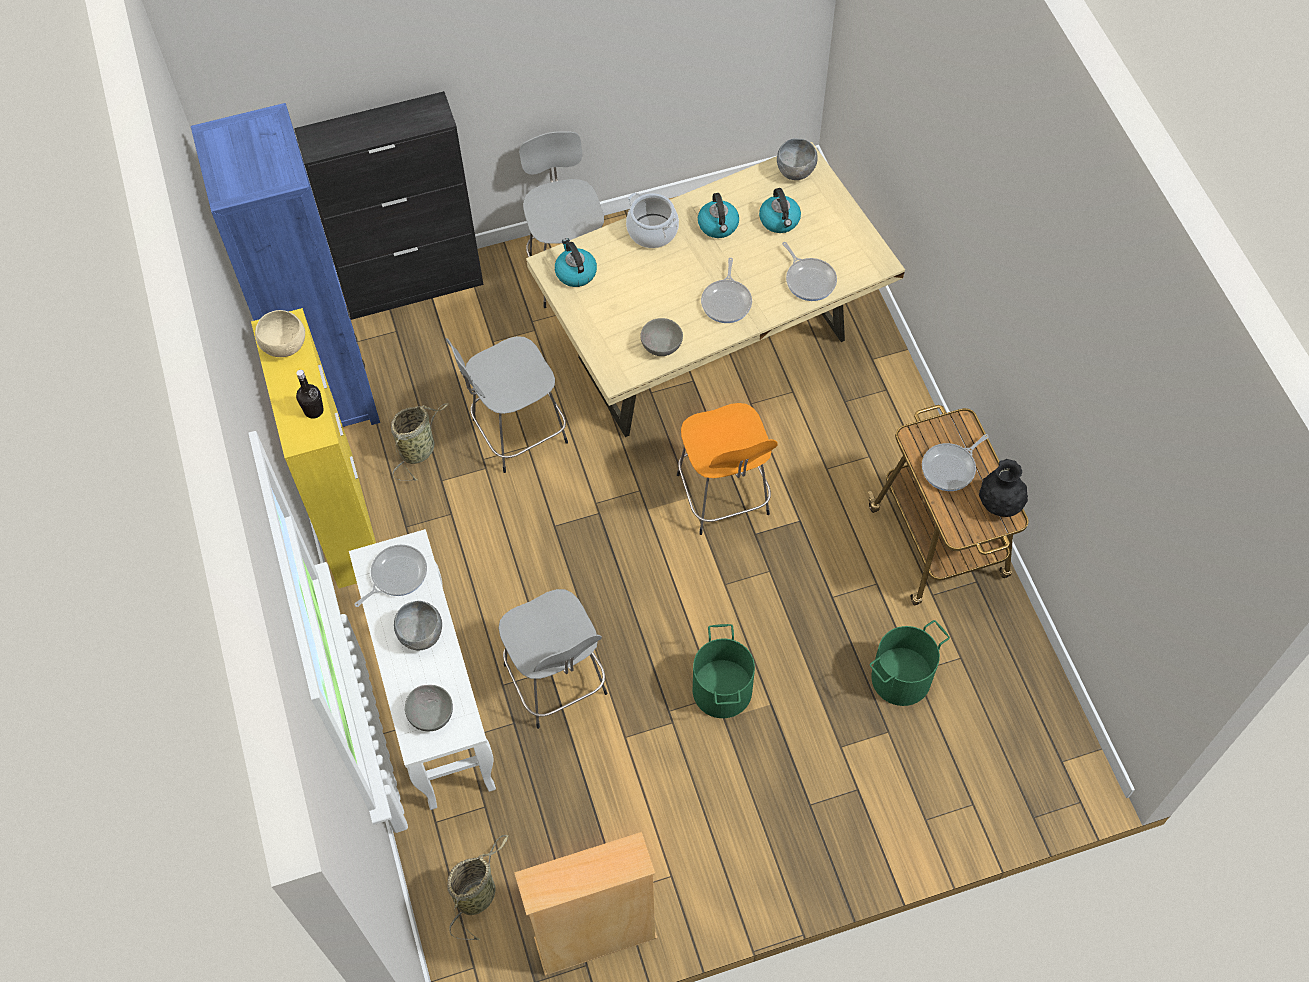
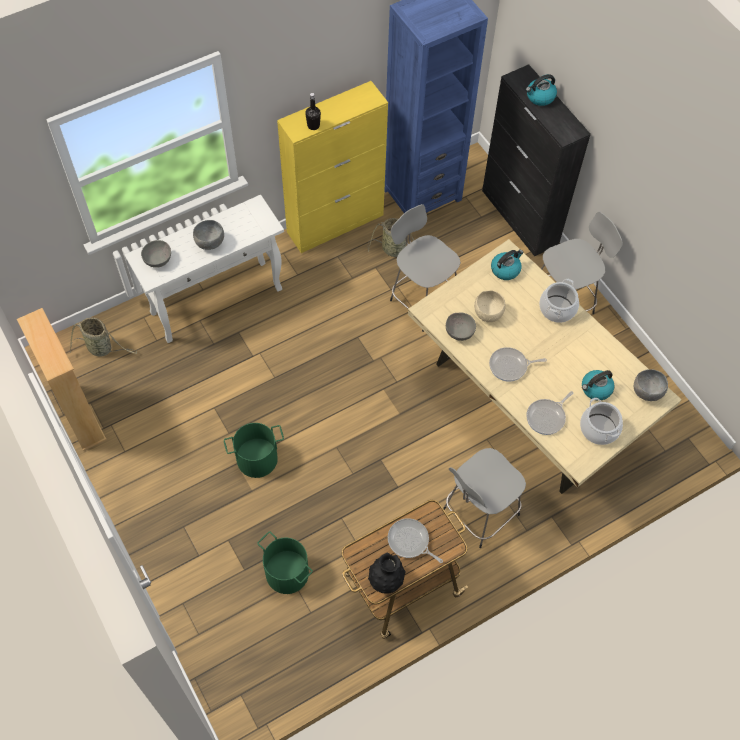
camera: 75 degrees right, 0 degrees up
(284, 346) = (357, 100): beige bowl -> beige bowl (488, 313)
(396, 575) = (248, 221): frying pan -> none
(557, 682) = (245, 361): grey stool -> grey stool (479, 513)
(718, 226) = (577, 349): kettle -> kettle (540, 97)
(724, 497) = (404, 434): orange stool -> none
(836, 231) = (599, 429): none -> cooking pot

